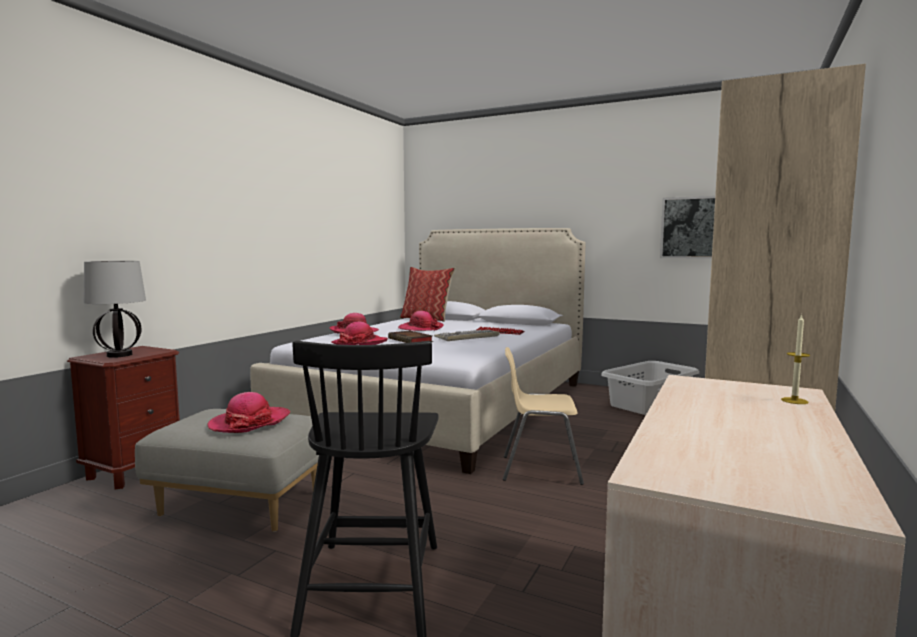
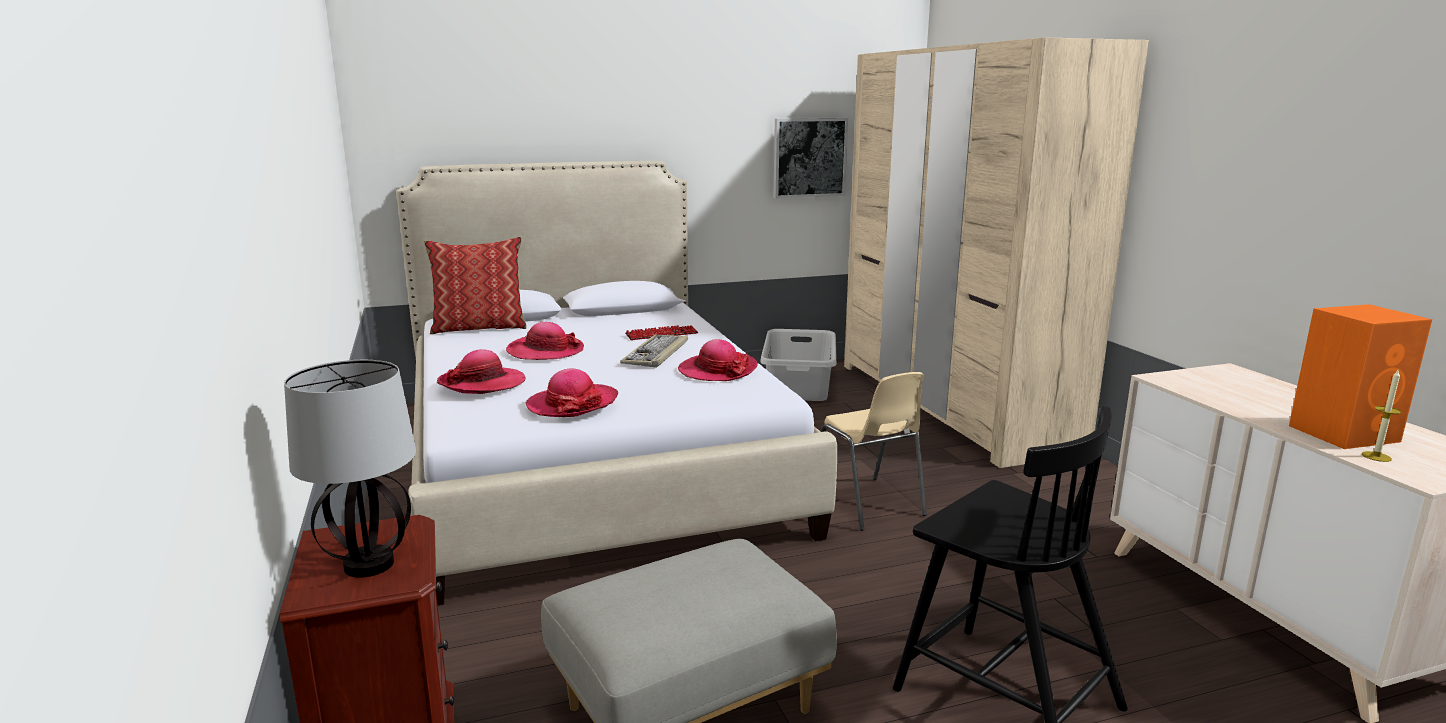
camera: 45 degrees left, 10 degrees up
(250, 422) = (713, 583): hat -> hat (717, 370)
(411, 340) = (612, 378): book -> none
(540, 469) = (868, 504): beige chair -> beige chair turned 75 degrees counterclockwise
(719, 438) = (1345, 433): none -> orange speaker
(794, 401) = (1259, 381): candle -> candle (1376, 456)

